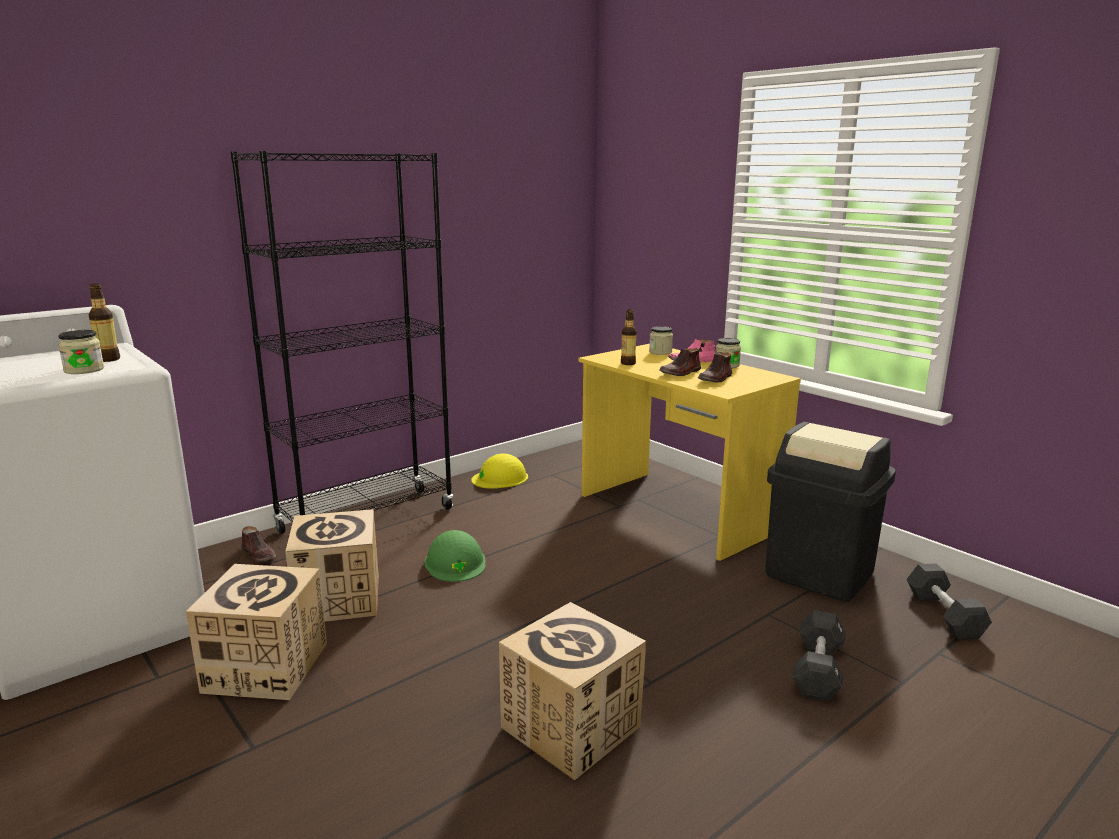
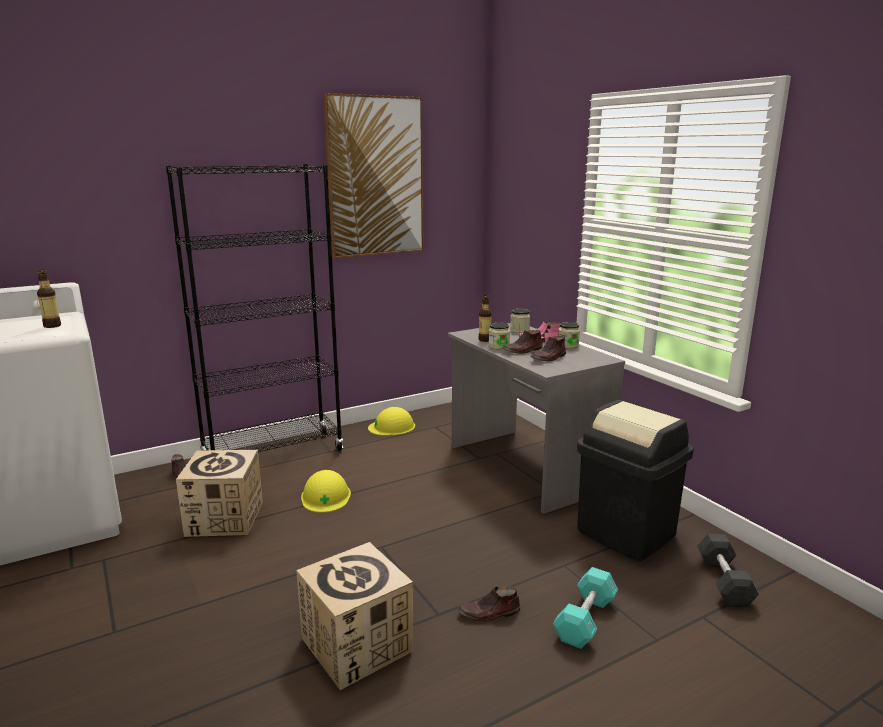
camera: 10 degrees right, 0 degrees up
(84, 370) = (28, 334): jar -> jar (498, 346)
(266, 668) = (149, 569): cardboard box -> none
(455, 562) = (326, 496): green hard hat -> yellow hard hat
(475, 172) = (375, 177): none -> picture
(677, 513) = (525, 468): yellow desk -> grey desk
(709, 674) = (489, 613): none -> brown shoe
(817, 670) = (585, 619): black dumbbell -> turquoise dumbbell

